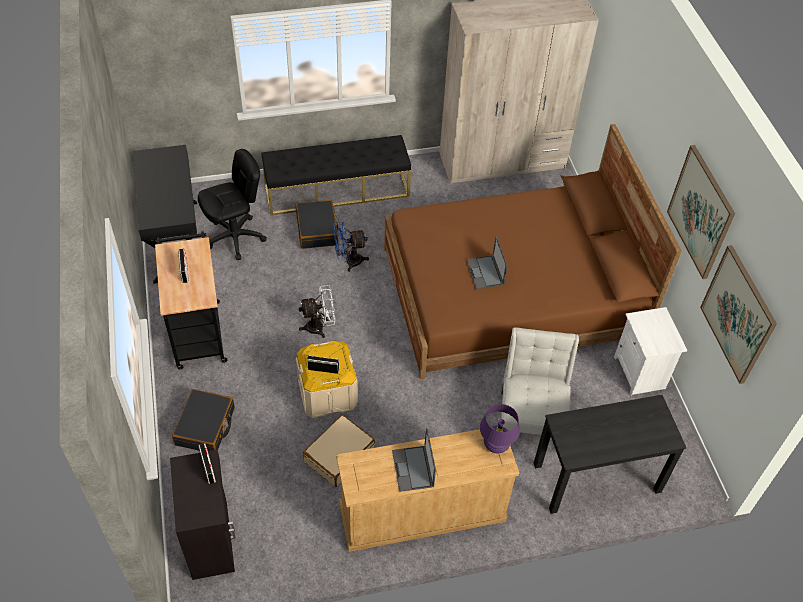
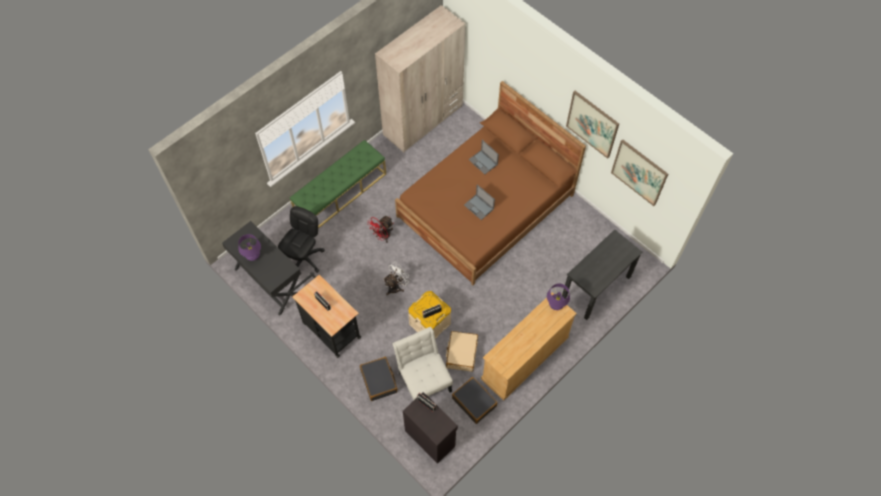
camera: 30 degrees left, 10 degrees up
(154, 181) = (253, 256): none -> purple table lamp
(317, 230) = (349, 226): black suitcase -> black suitcase (474, 402)
(337, 190) = (340, 193): black bench -> green bench
(349, 261) = (382, 236): blue fan -> red fan
(413, 469) = (525, 342): laptop -> laptop (483, 162)
(531, 417) = (543, 273): white chair -> white chair (423, 379)
(640, 372) = (581, 215): white nightstand -> none

